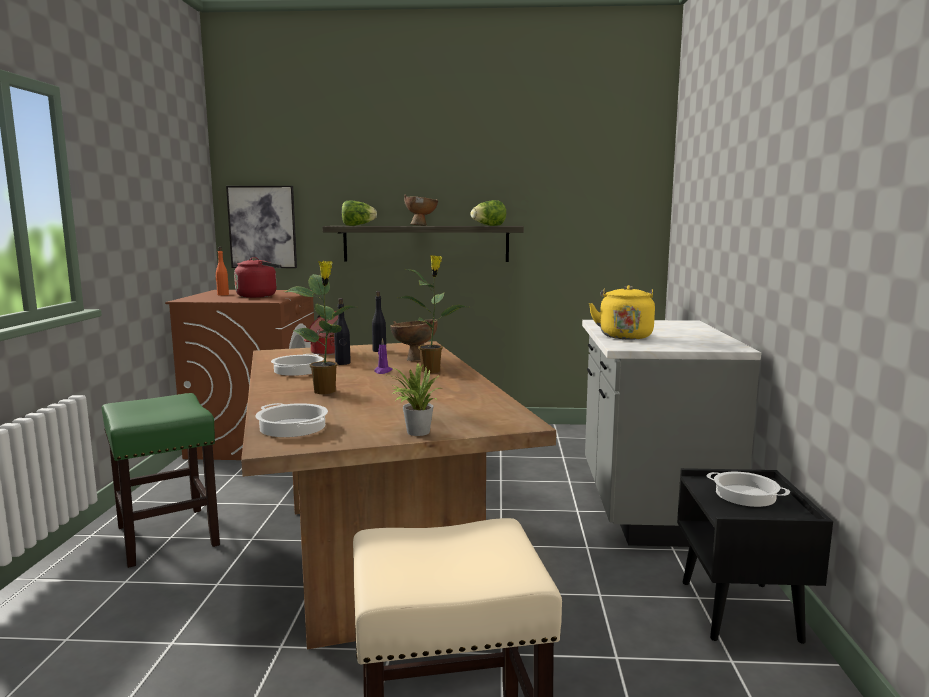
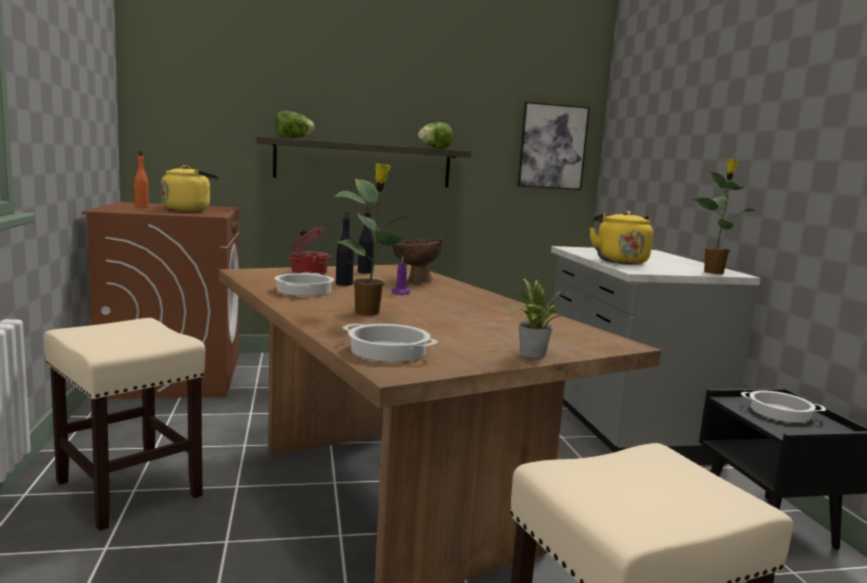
camera: 15 degrees left, 0 degrees up
(166, 535) = (127, 488): green stool -> beige stool
(259, 296) = (189, 210): red kettle -> yellow kettle
(262, 227) = (178, 133): picture -> picture (552, 146)
(422, 225) = (363, 143): brown bowl -> none
(432, 370) = (451, 292): potted plant -> potted plant (714, 272)

